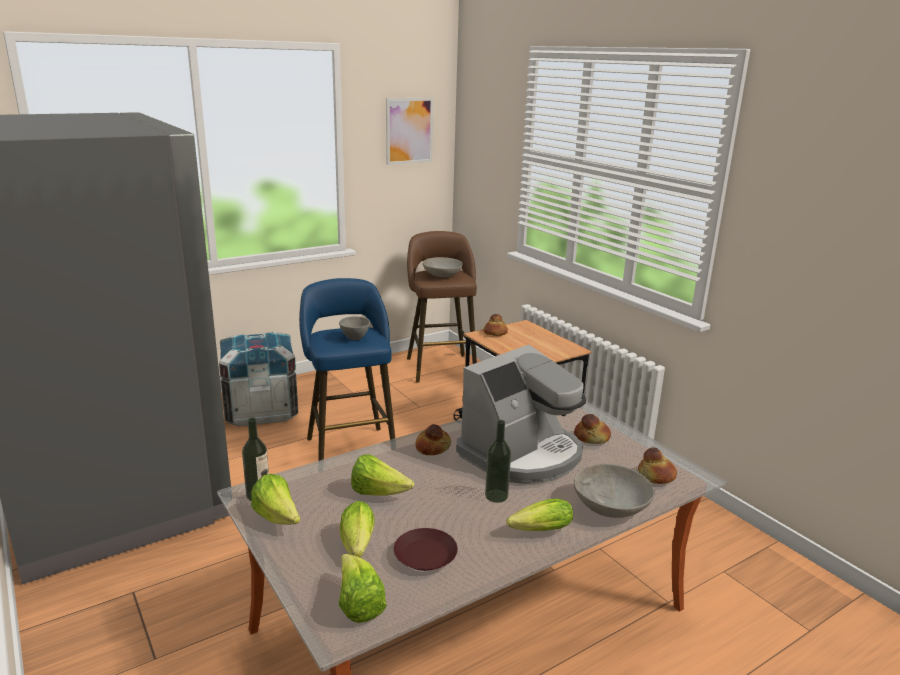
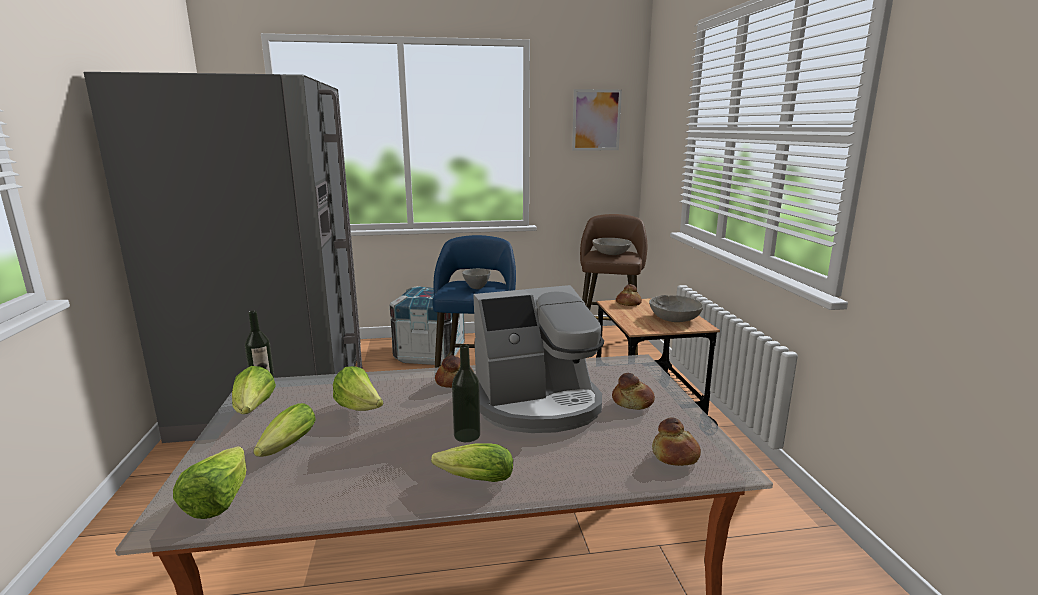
camera: 25 degrees right, 5 degrees down
(424, 555) = (332, 472): brown plate -> none
(610, 506) = (584, 474): grey bowl -> grey bowl (674, 318)

